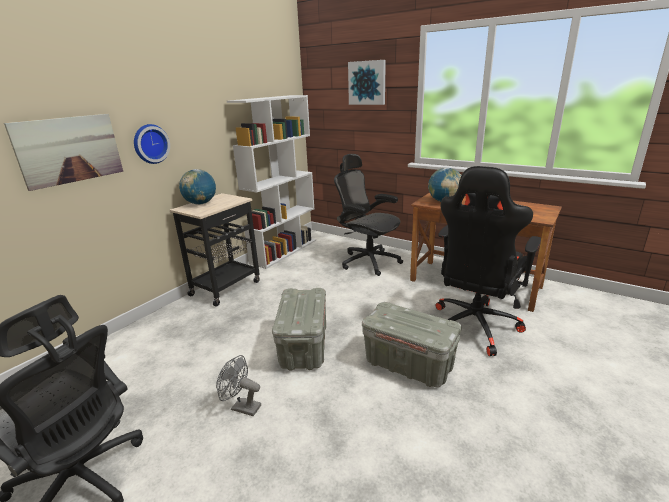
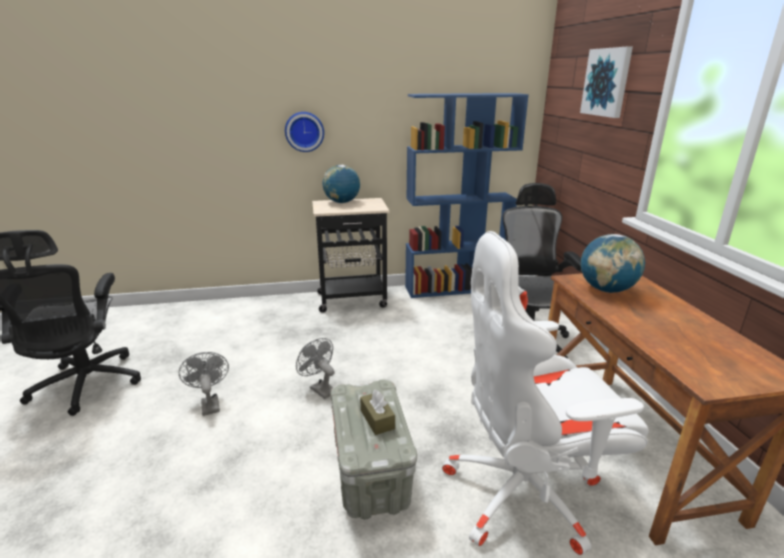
camera: 45 degrees right, 0 degrees up
(69, 150) = (226, 127): picture -> none
(284, 251) = (456, 288): white bookcase -> blue bookcase
(304, 347) = (320, 389): grey storage box -> grey fan
(416, 320) = (377, 419): none -> brown tissue box
(476, 322) = (533, 492): black office chair -> white office chair

